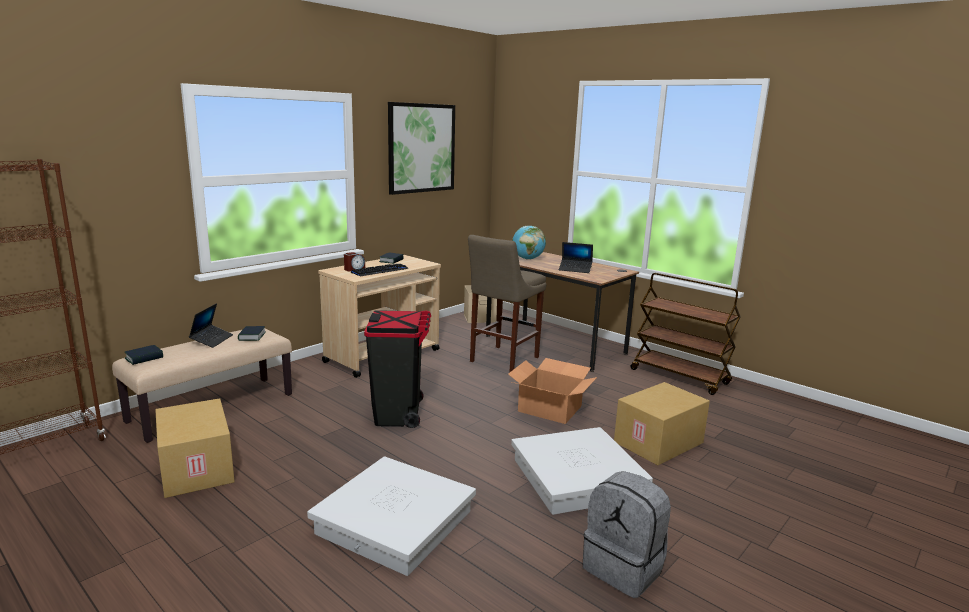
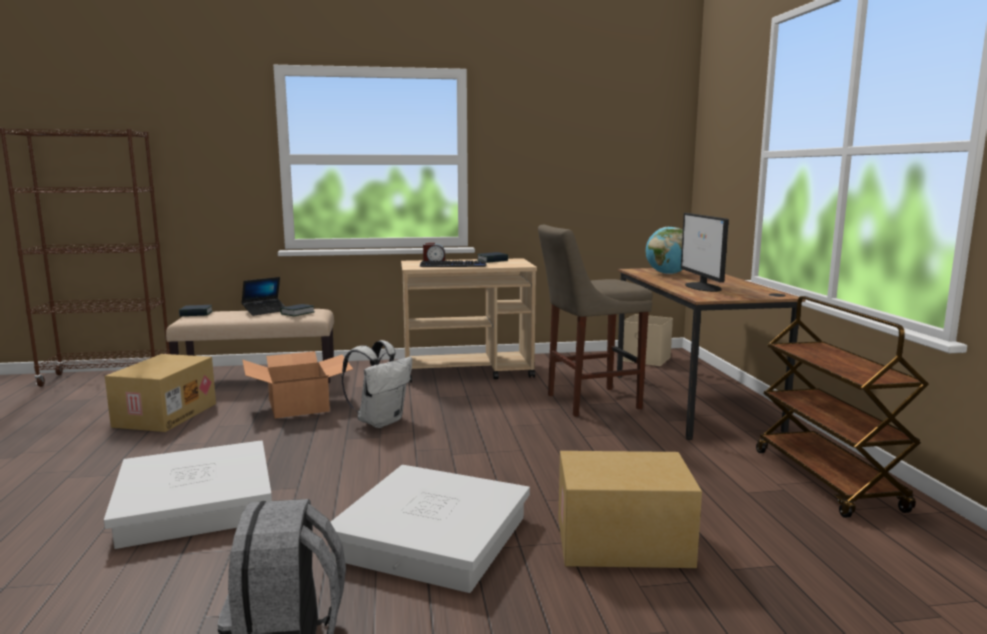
camera: 40 degrees right, 5 degrees down
(398, 414) = (380, 421): black trash can -> white backpack
(421, 148) = (569, 133): picture -> none
(550, 408) = (548, 461): cardboard box -> cardboard box (299, 405)
(575, 269) = (703, 287): laptop -> monitor

